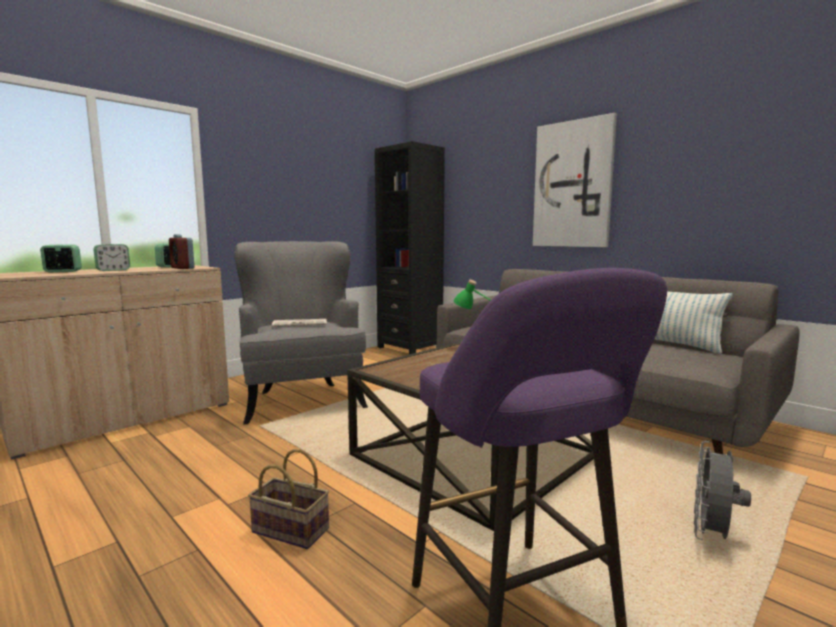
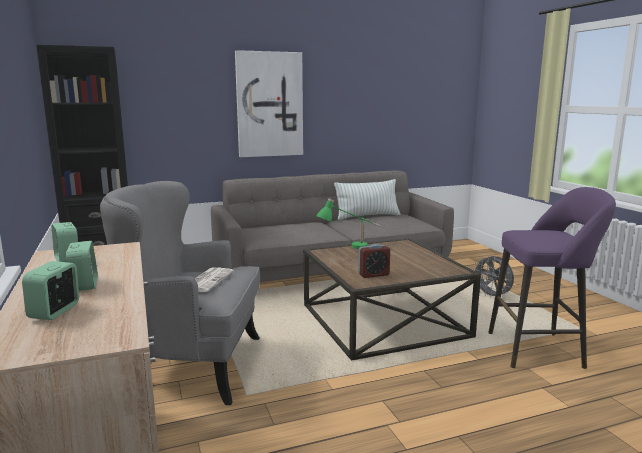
camera: 65 degrees left, 5 degrees up
(182, 268) = (115, 255): alarm clock -> alarm clock (373, 274)
(288, 531) = (448, 398): basket -> none

